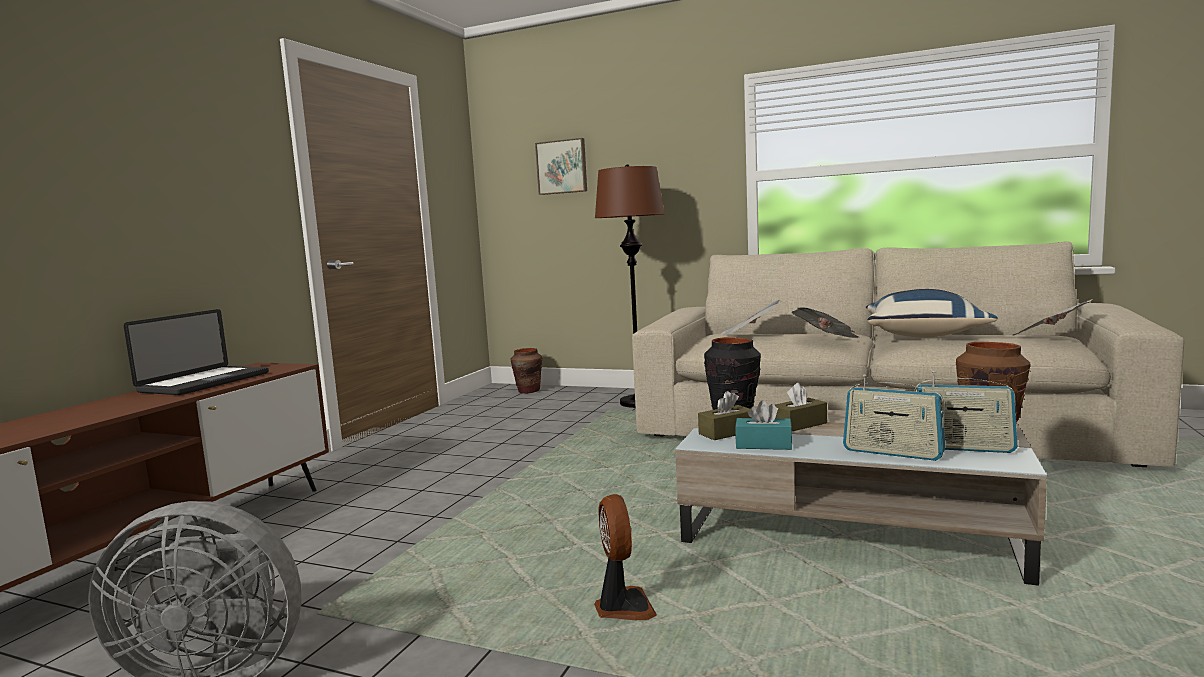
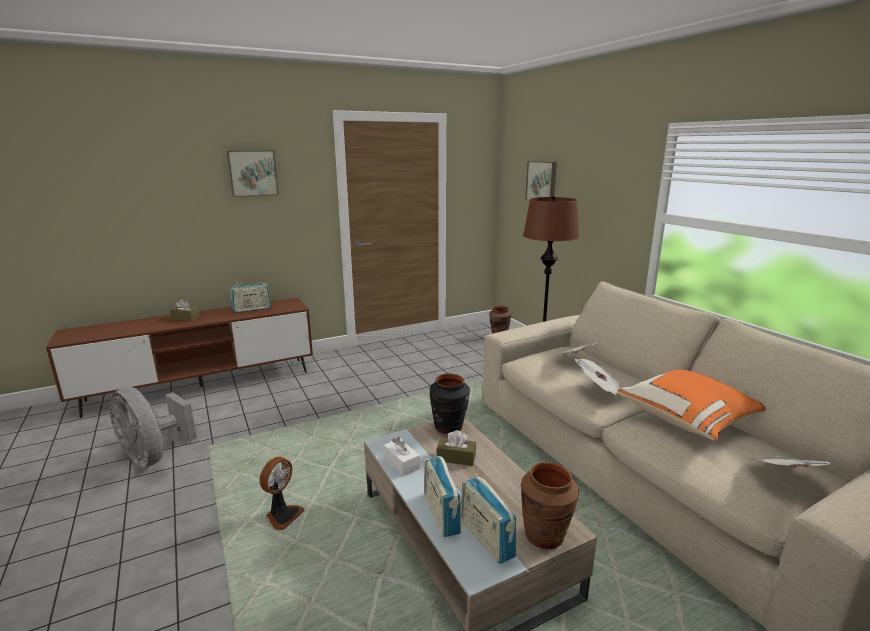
camera: 40 degrees right, 10 degrees up
(165, 123) = (252, 173): none -> picture
(205, 382) = (252, 309): laptop -> radio
(726, 432) = (409, 442): brown tissue box -> brown tissue box (185, 318)
(763, 444) = (401, 463): turquoise tissue box -> white tissue box
(924, 335) = (688, 419): blue pillow -> orange pillow

